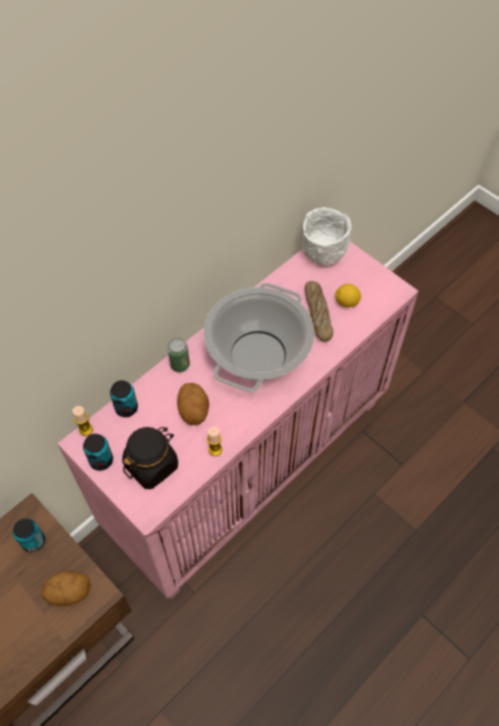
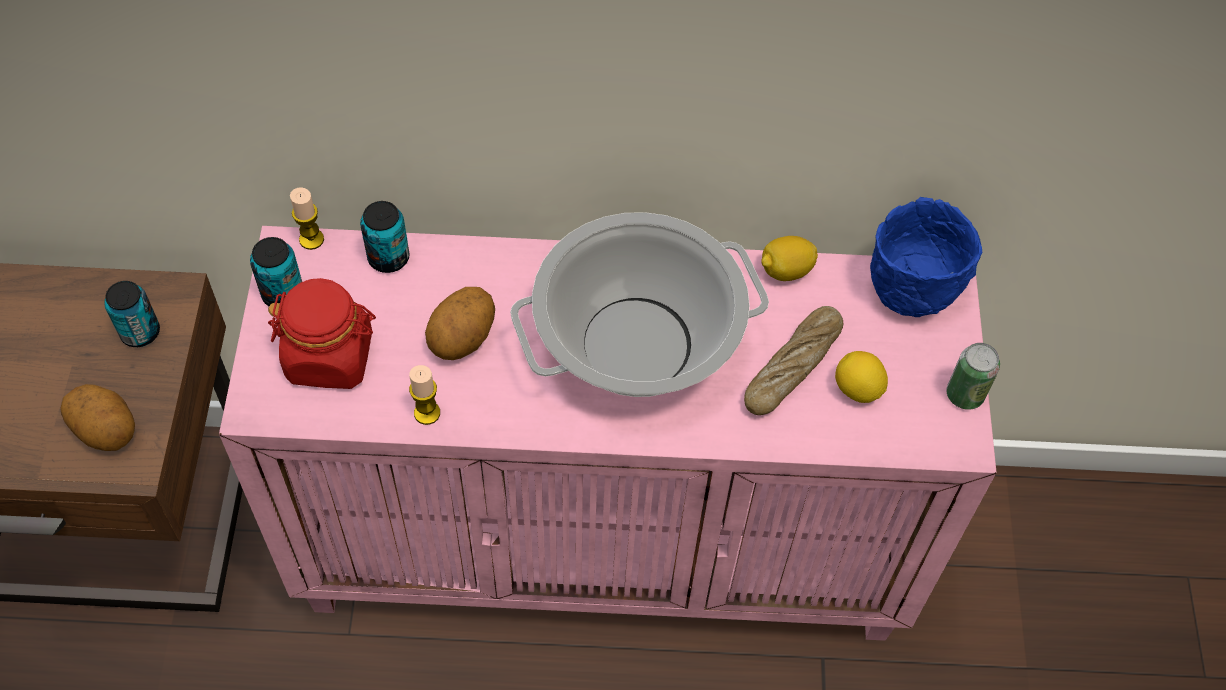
camera: 45 degrees right, 0 degrees up
(152, 465) = (330, 356): black jar -> red jar
(180, 365) = (519, 264): can -> can (964, 394)
(275, 283) = (785, 270): none -> lemon
(324, 253) = (913, 291): white bowl -> blue bowl

